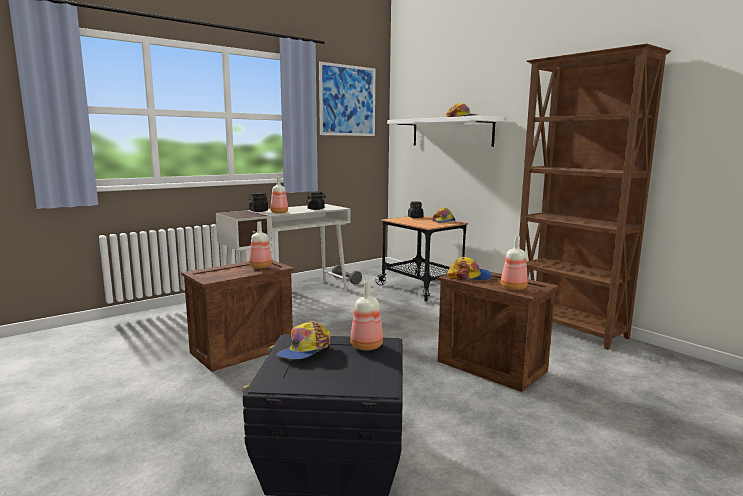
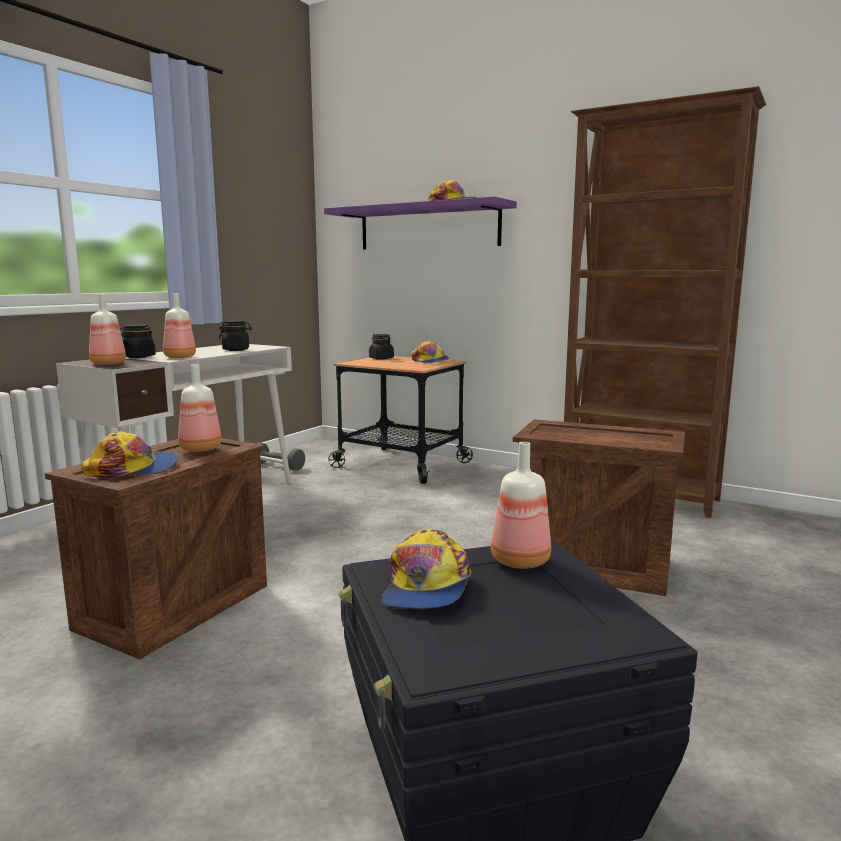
camera: 20 degrees left, 0 degrees up
(347, 100) = (257, 175): picture -> none
(451, 132) = (428, 227): white shelf -> purple shelf
(469, 276) = (555, 431): cap -> cap (133, 468)
(512, 288) = (636, 441): bottle -> bottle (107, 364)

